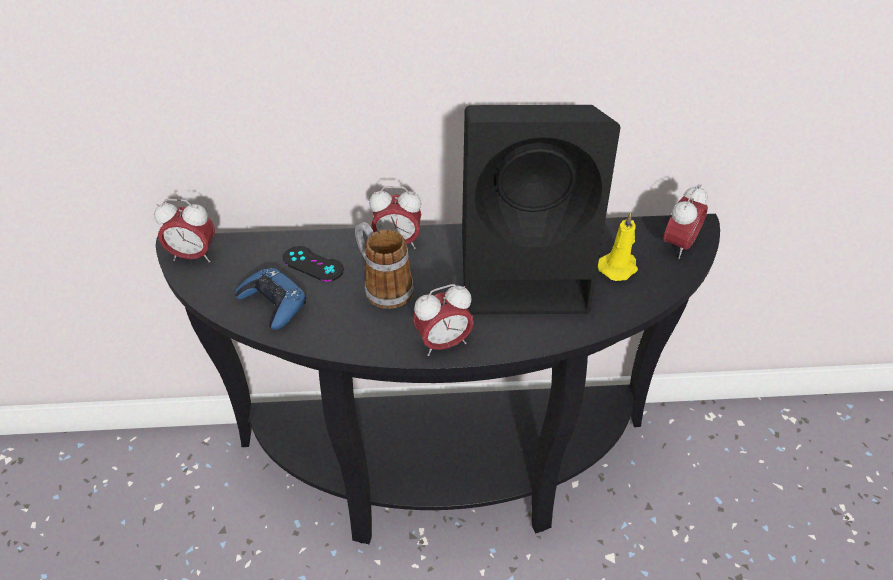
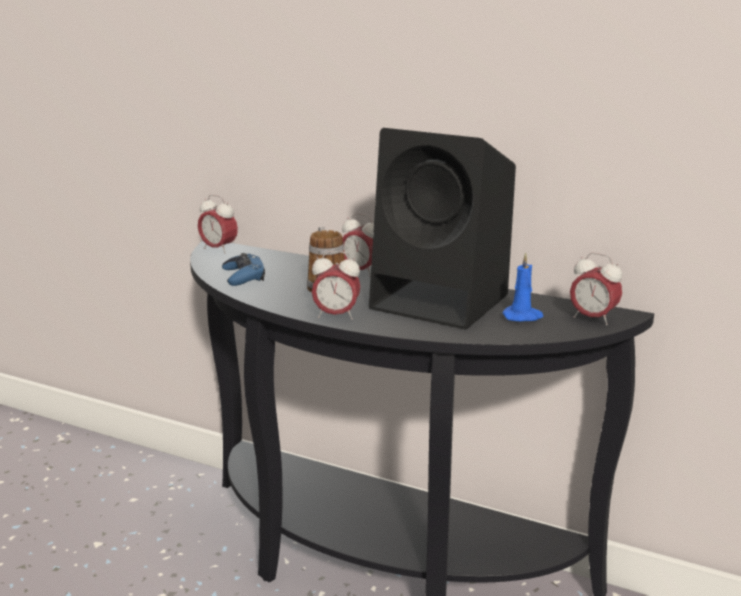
camera: 30 degrees right, 25 degrees down
(313, 264) = (290, 268): black game controller -> none
(618, 267) = (523, 316): yellow candle -> blue candle
(678, 245) = (593, 319): alarm clock -> alarm clock turned 60 degrees clockwise

